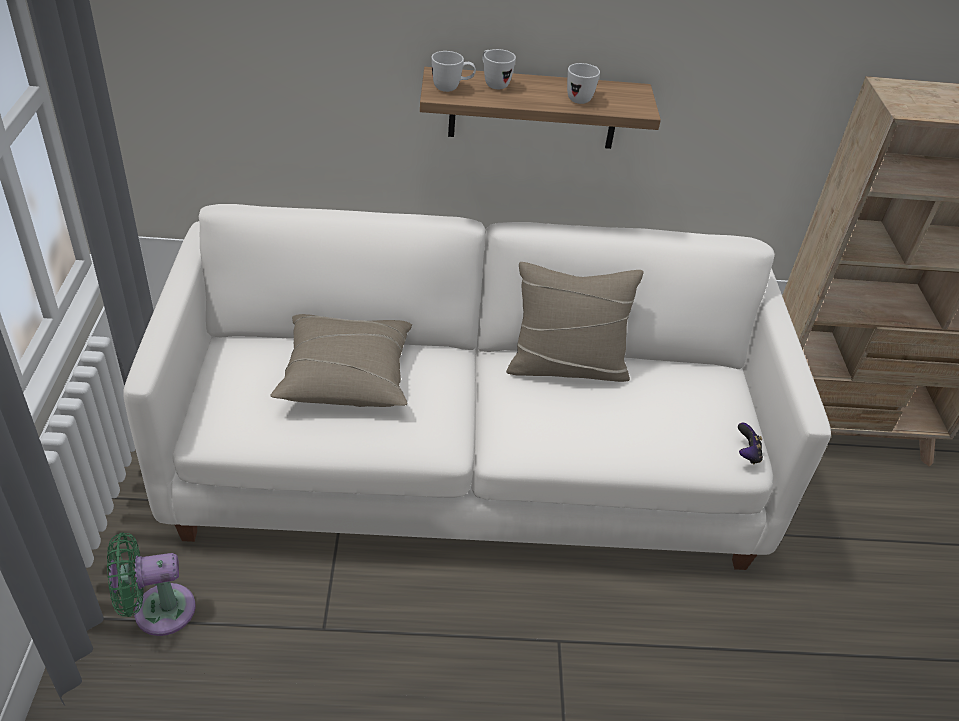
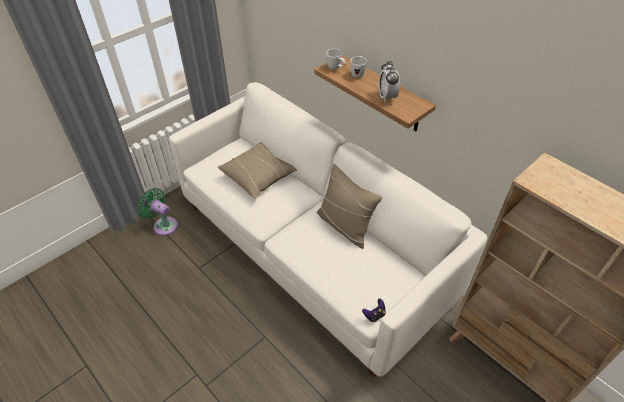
camera: 50 degrees right, 5 degrees up
(582, 98) = (387, 97): white mug -> alarm clock

